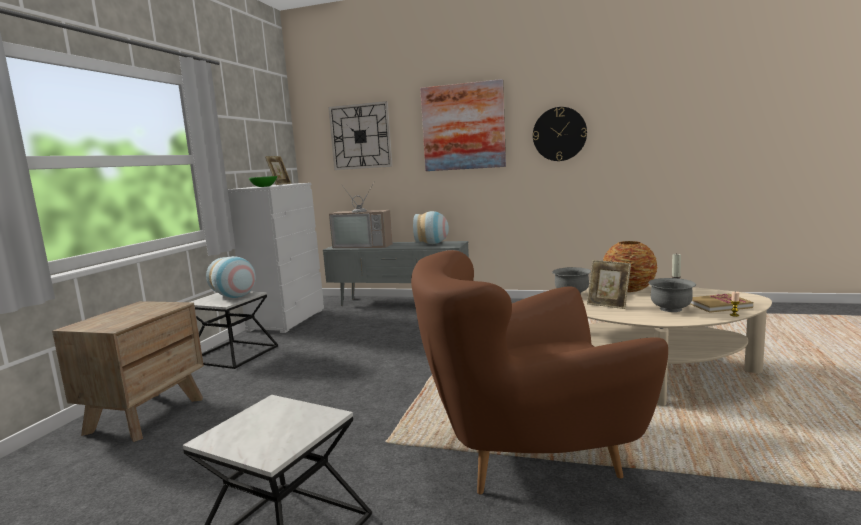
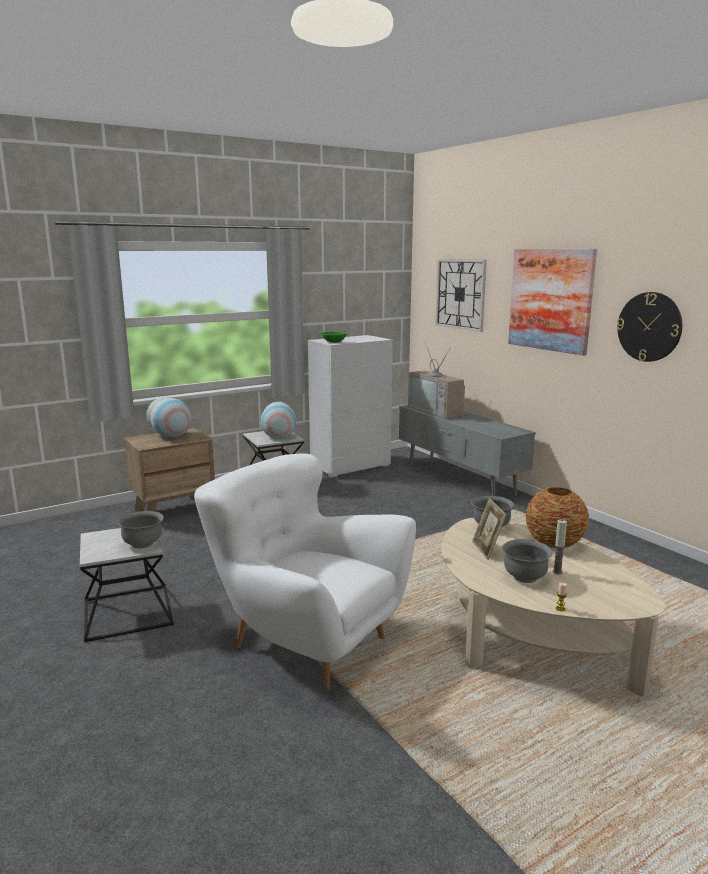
camera: 40 degrees right, 5 degrees up
(280, 184) = (362, 338): picture frame -> none
(310, 416) = (143, 544): none -> grey bowl
(432, 243) = (494, 426): vase -> vase (172, 436)
(527, 453) = (306, 642): brown armchair -> white armchair
(719, 305) = (581, 594): book -> none

